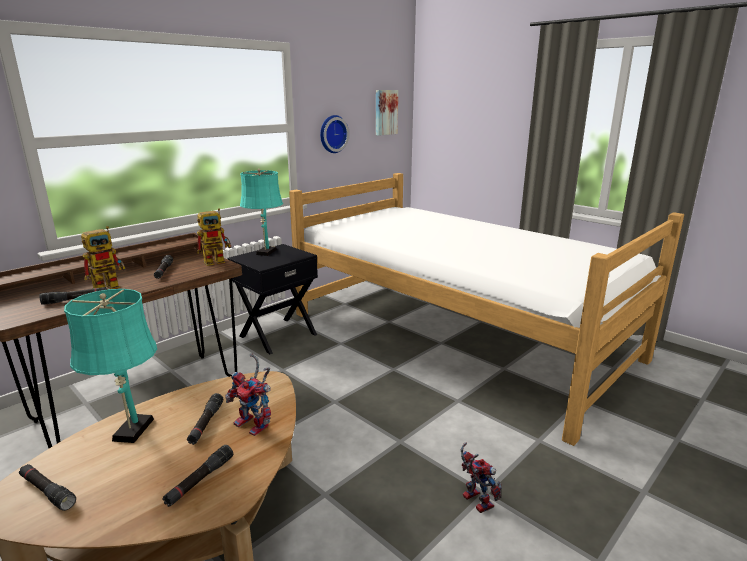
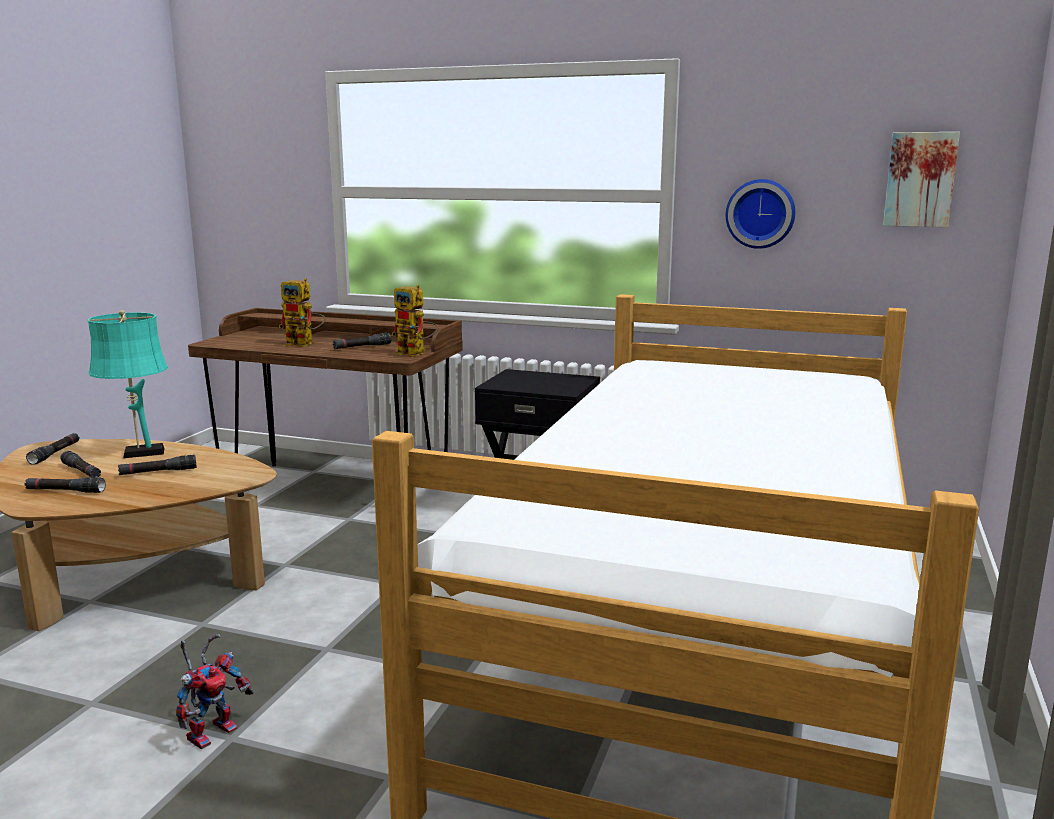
camera: 65 degrees right, 5 degrees down
(75, 300) = (262, 344): black flashlight -> black flashlight (82, 471)
(255, 425) = (158, 489): toy robot -> none
(265, 253) = (547, 377): turquoise table lamp -> none

